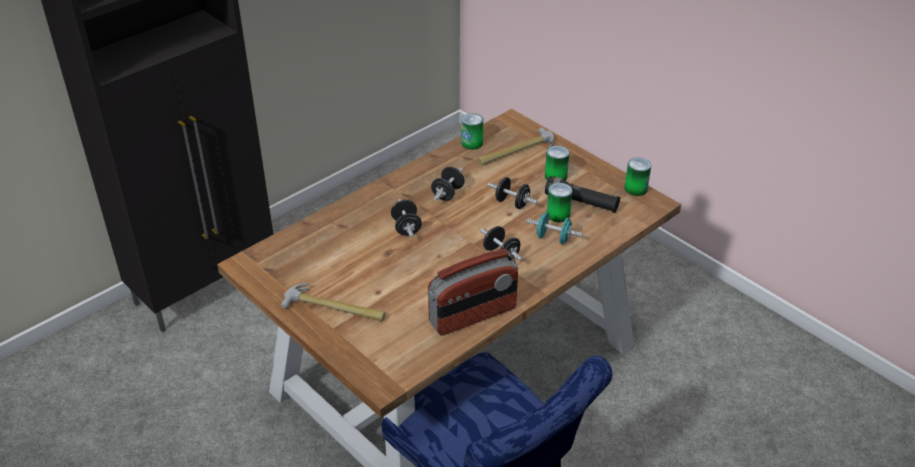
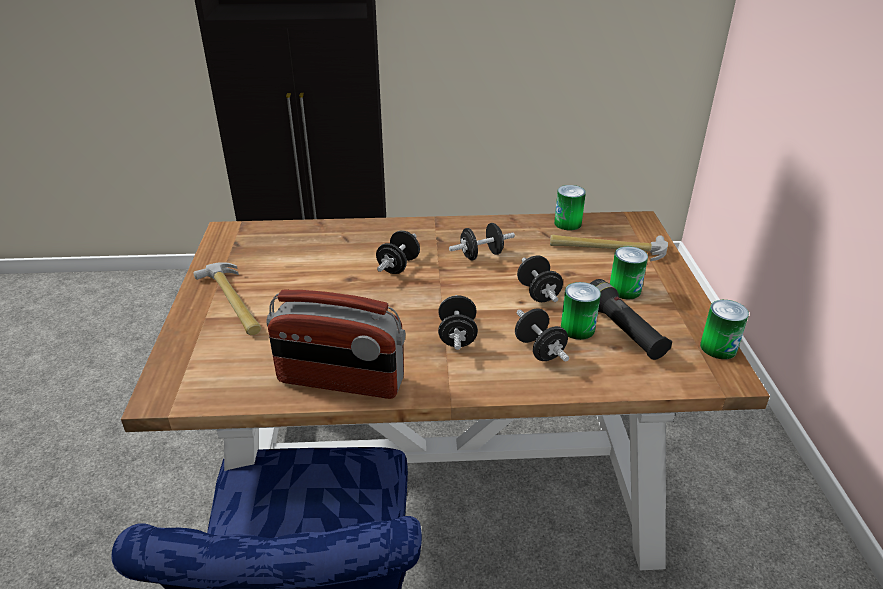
camera: 40 degrees right, 5 degrees down
(553, 238) = (539, 350): turquoise dumbbell -> black dumbbell

